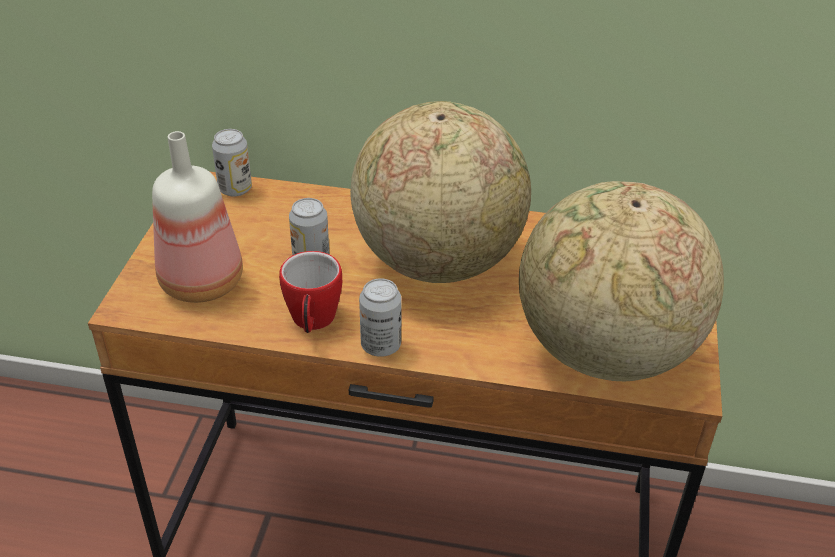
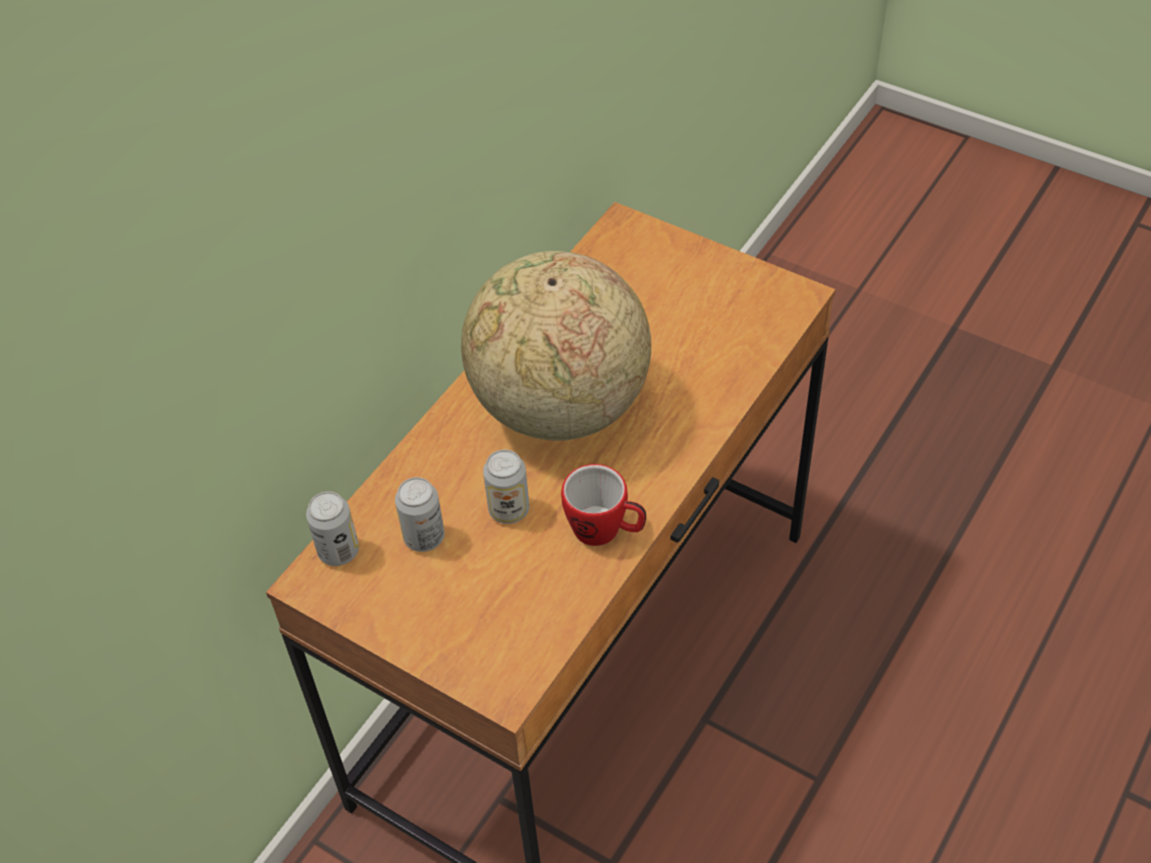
camera: 65 degrees left, 10 degrees up
(204, 281) = (496, 611): bottle -> none
(381, 345) = (662, 485): can -> can (424, 537)
(603, 352) = (736, 332): globe -> none

